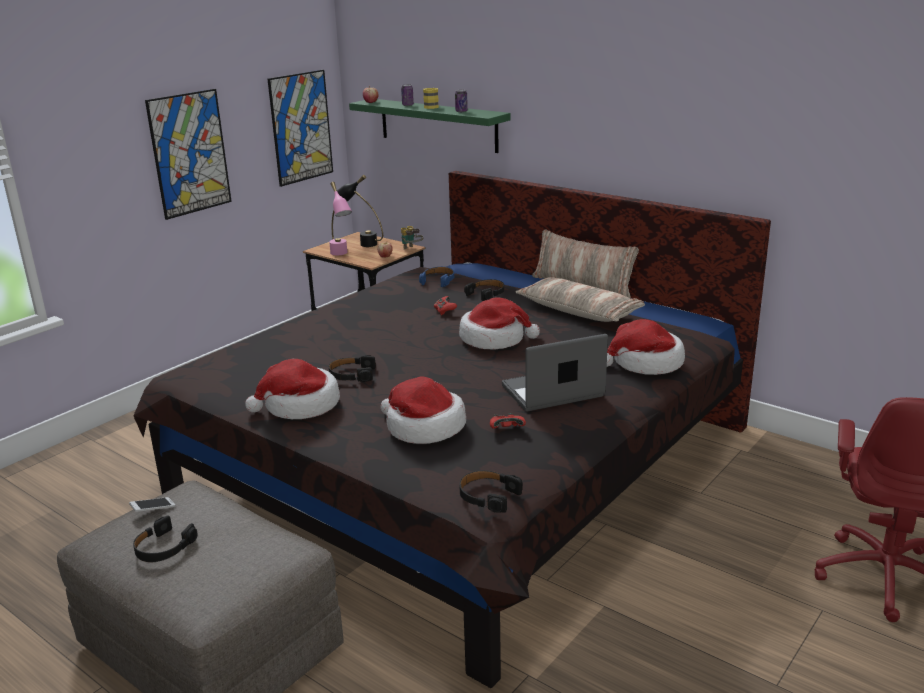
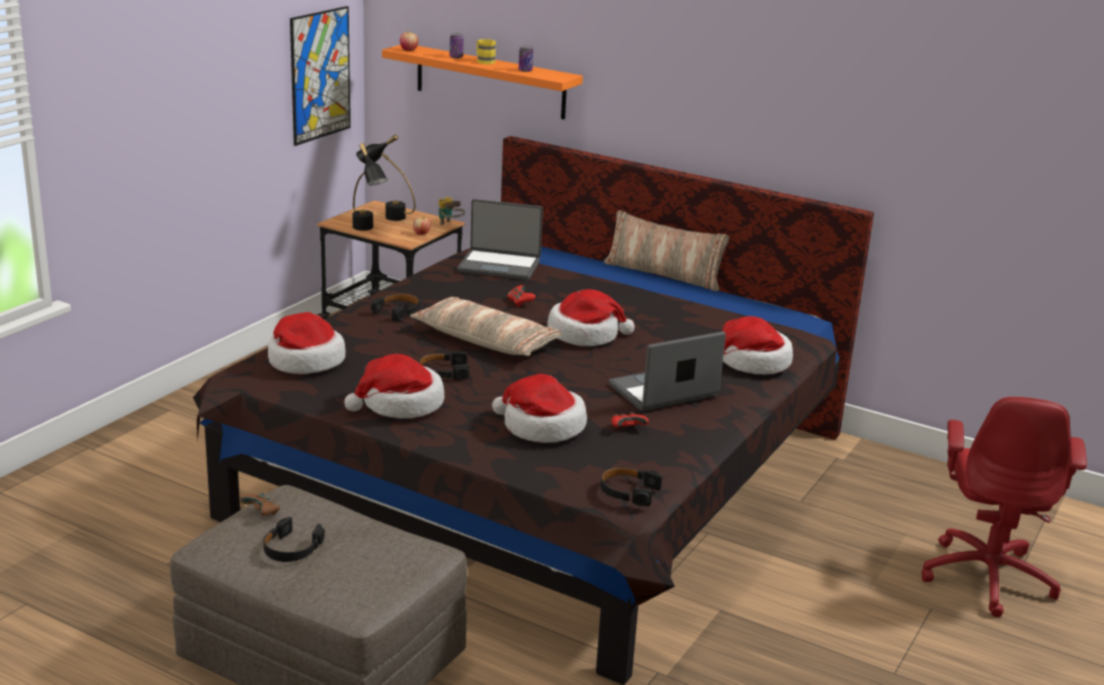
camera: 10 degrees left, 0 degrees up
(153, 509) = (262, 513): phone -> brown game controller
(190, 153) = (206, 108): picture -> none
(233, 365) = (304, 361): none -> hat
(341, 255) = (367, 230): pink table lamp -> black table lamp
(438, 125) = (490, 81): green shelf -> orange shelf
(438, 281) = (499, 266): blue headphones -> laptop
(486, 294) = (560, 283): black headphones -> black headphones (398, 311)
(579, 311) = (668, 305): pillow -> pillow (486, 340)

